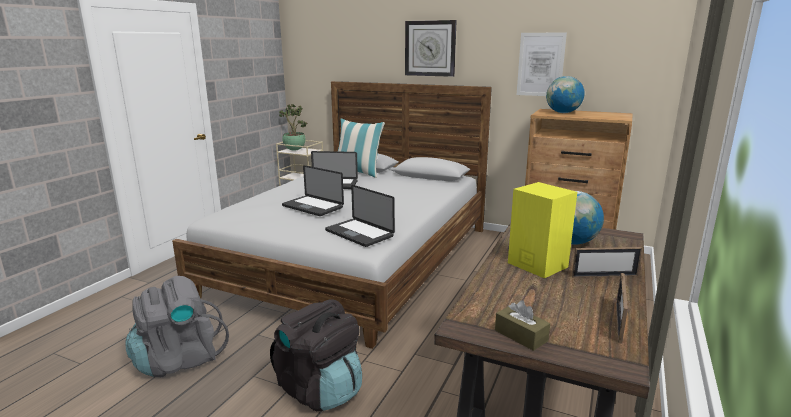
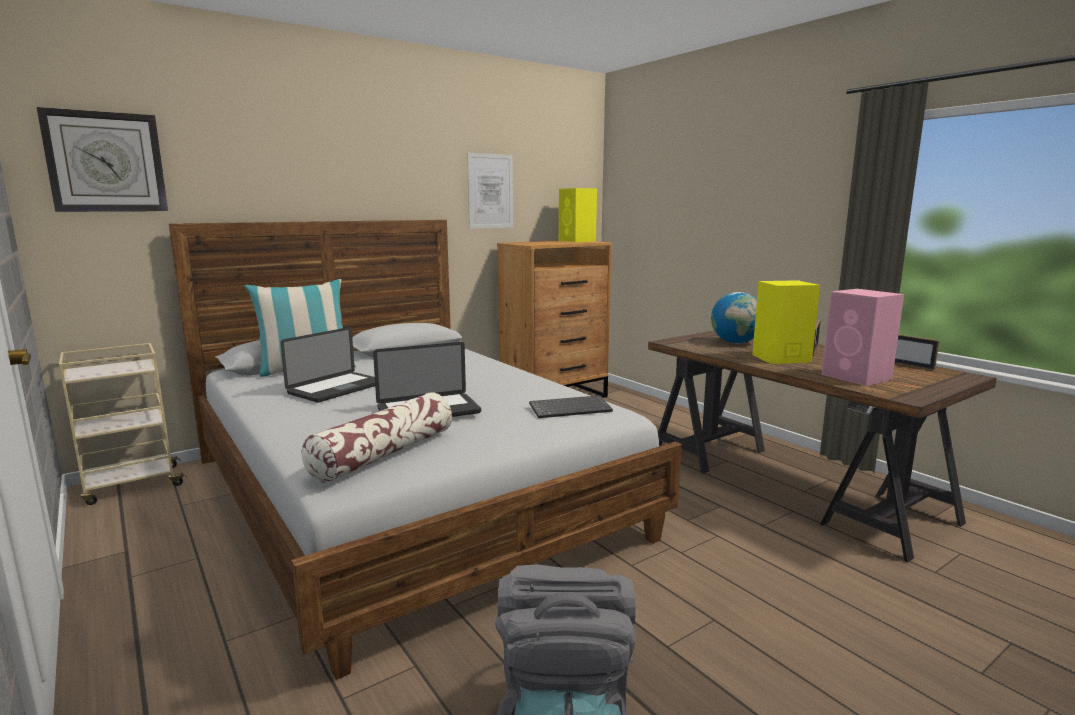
camera: 60 degrees left, 5 degrees down
(249, 215) = (384, 454): none -> pillow
(294, 150) = (94, 371): potted plant -> none
(320, 389) = (728, 596): black backpack -> none
(359, 233) = (571, 408): laptop -> keyboard
(430, 48) = (351, 168): wall clock -> wall clock (106, 162)
(511, 301) = (857, 377): none -> pink speaker
(521, 335) = (923, 386): brown tissue box -> none
(563, 113) = (539, 243): globe -> none
(614, 115) = (577, 241): none -> yellow speaker

